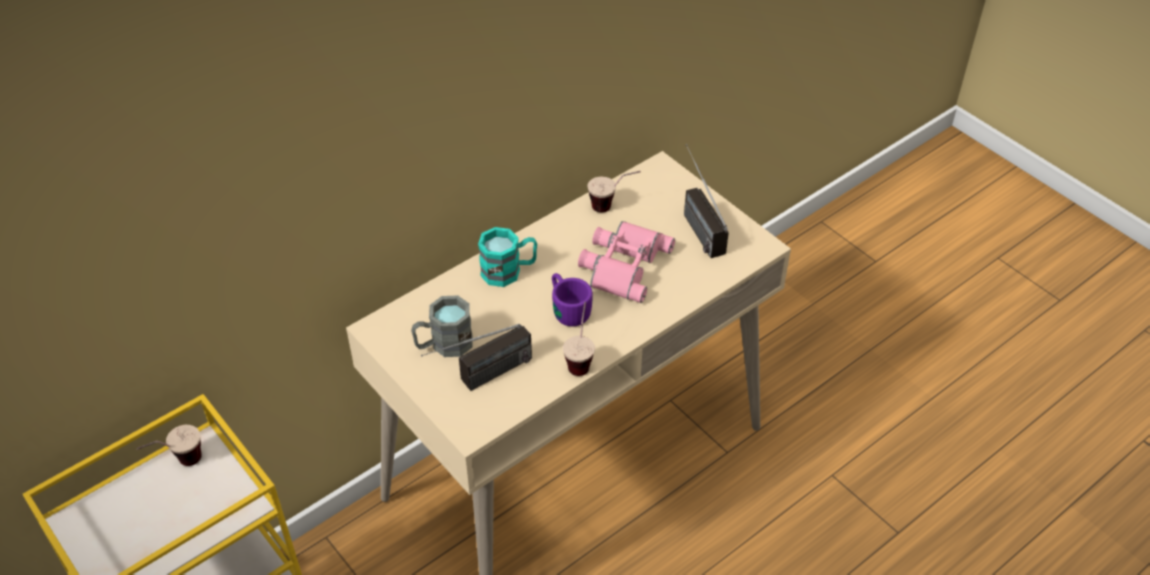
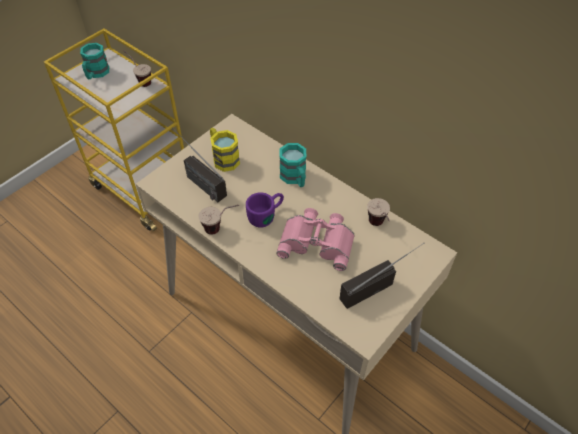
camera: 80 degrees right, 5 degrees up
(122, 538) = (96, 74): none -> turquoise mug
(443, 345) = (223, 158): grey mug -> yellow mug

